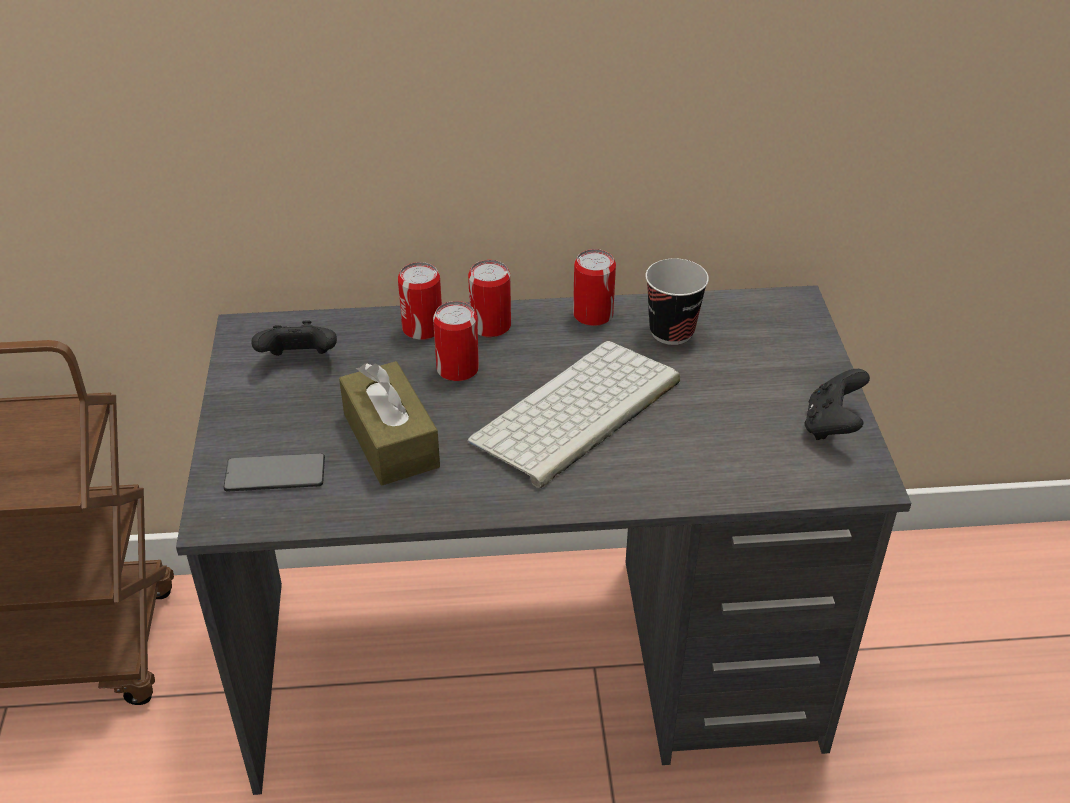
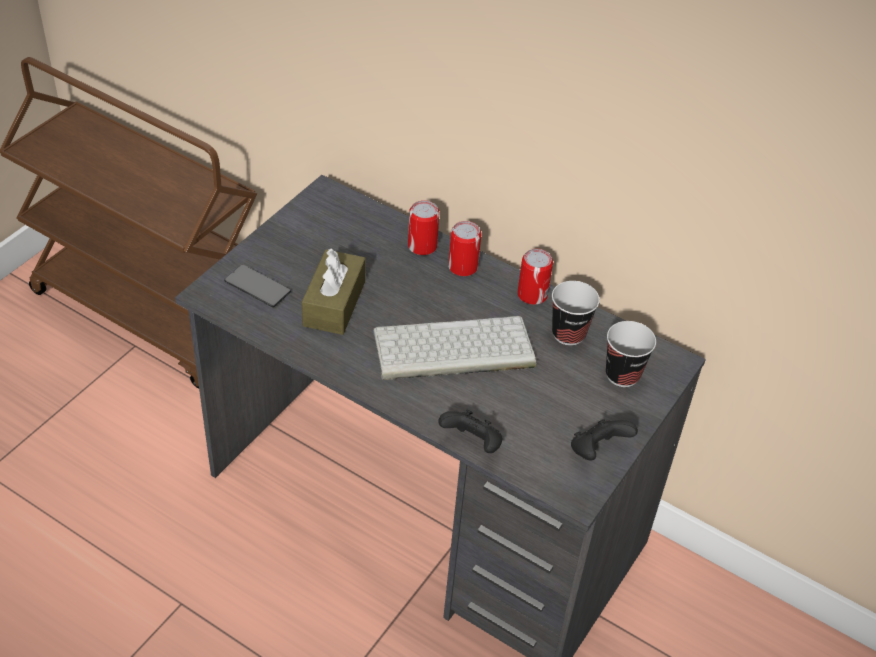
camera: 35 degrees right, 5 degrees up
(299, 360) = (335, 227): black game controller -> black game controller (472, 443)
(457, 369) = (415, 283): can -> none
(766, 341) = (622, 374): none -> cup

